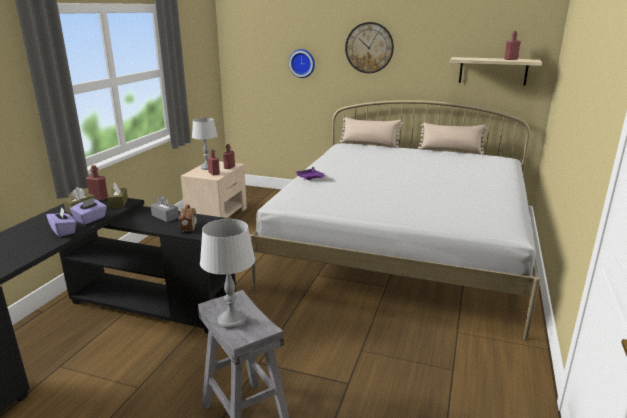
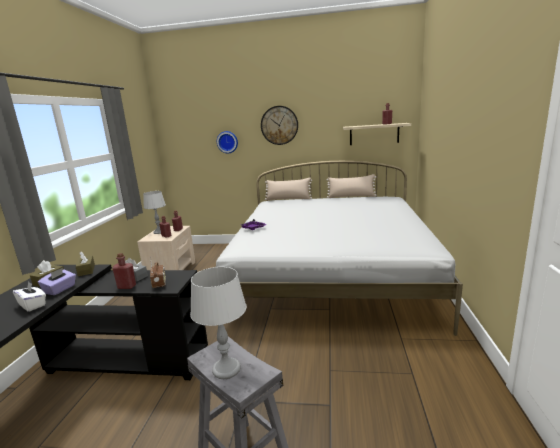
camera: 10 degrees left, 5 degrees down
(64, 231) = (33, 305): purple tissue box -> white tissue box
(99, 198) = (66, 269): red bottle -> red bottle (127, 286)

